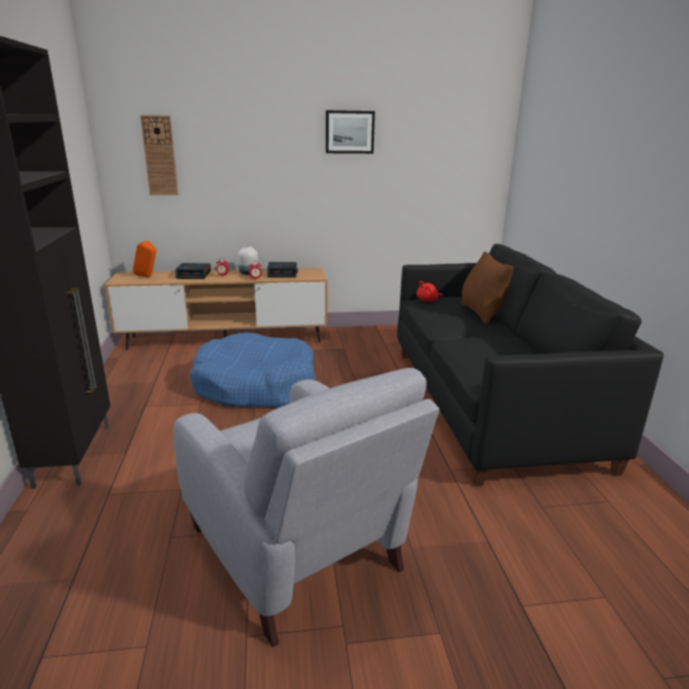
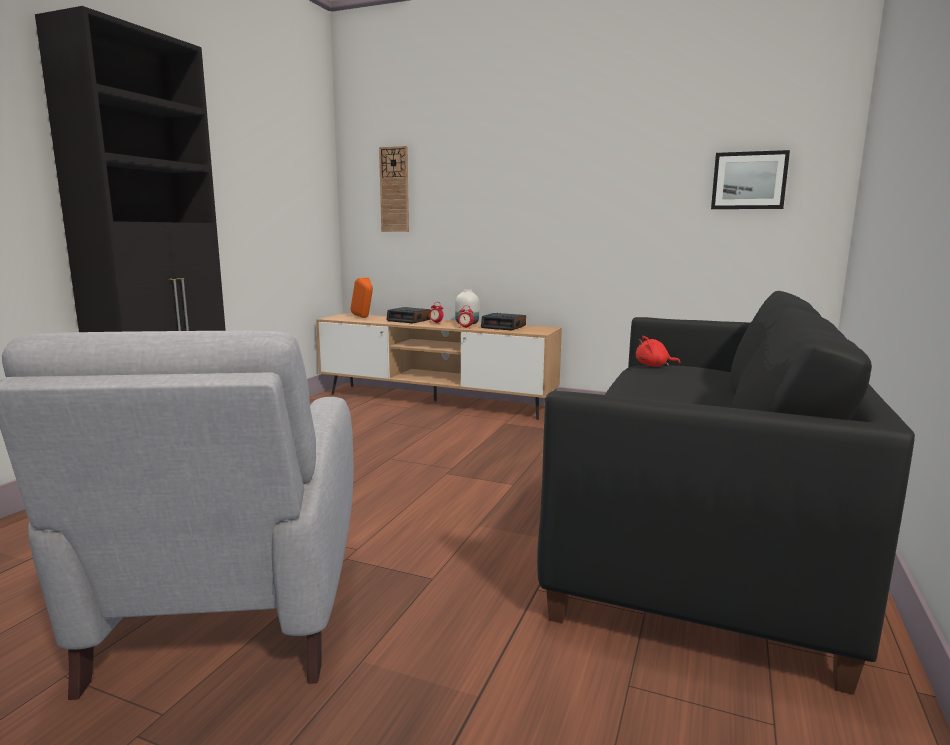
camera: 30 degrees right, 10 degrees down
(255, 386) = (410, 445): blue dog bed -> none
(349, 132) = (604, 153): picture -> picture (749, 180)
(481, 313) = (712, 385): brown pillow -> none

